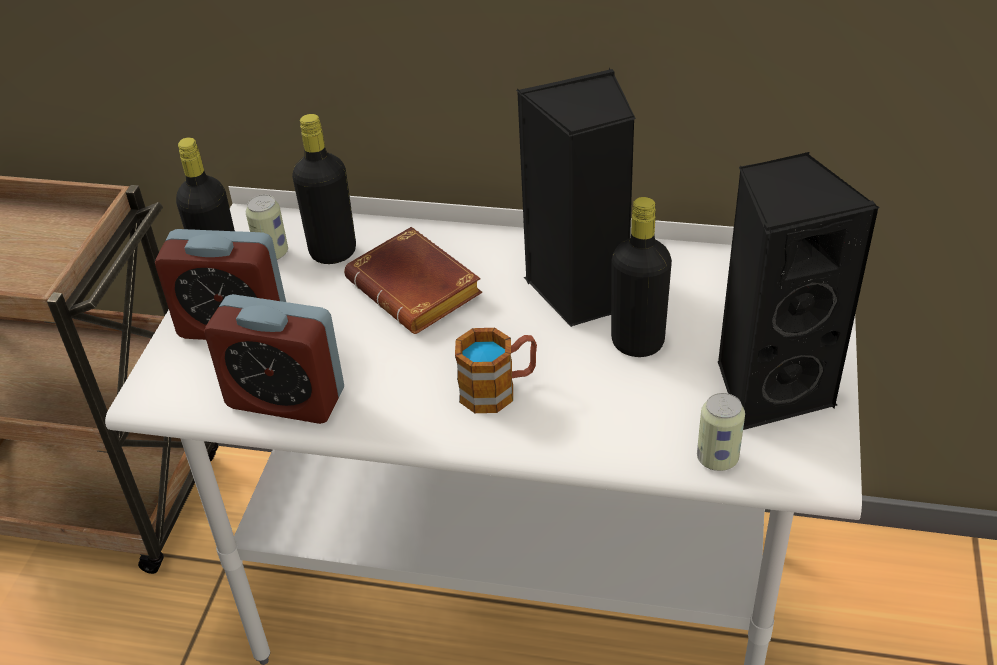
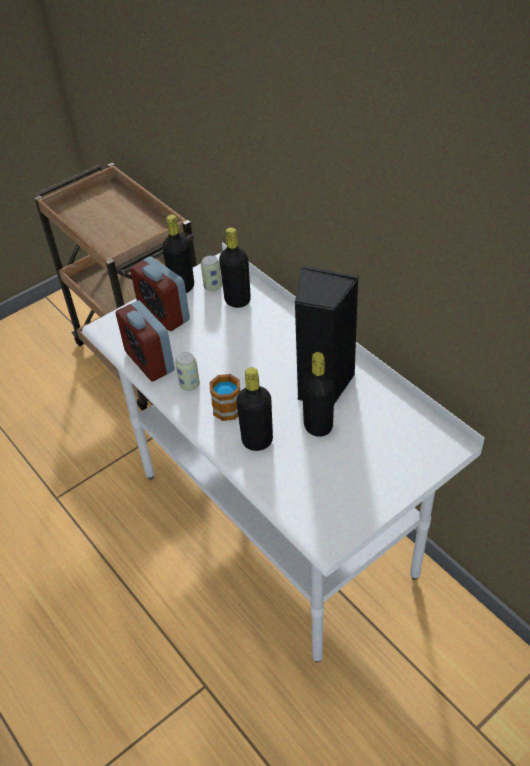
camera: 40 degrees right, 5 degrees up
(419, 290) = (253, 341): brown book -> none
(579, 408) = (257, 441): none -> black bottle
(717, 458) = (288, 504): can -> can (189, 385)
(769, 388) = (352, 487): black speaker -> none

